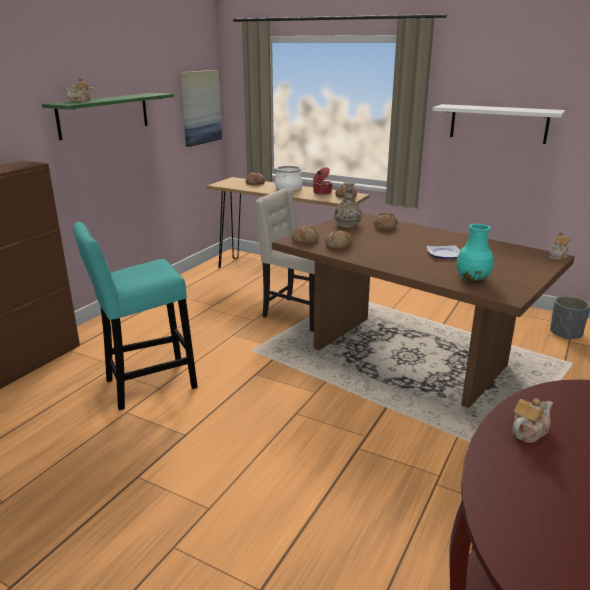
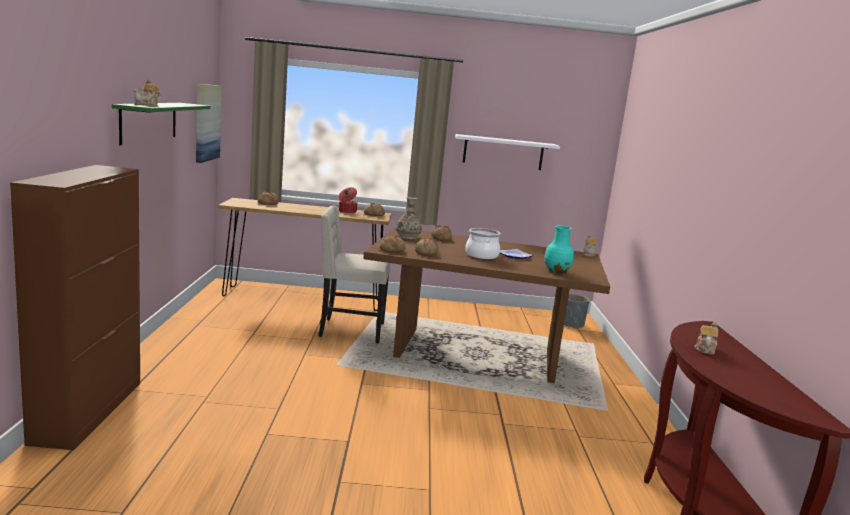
camera: 30 degrees left, 10 degrees down
(145, 386) = (262, 408): turquoise stool -> none
(288, 188) = (308, 207): cooking pot -> cooking pot (481, 255)

